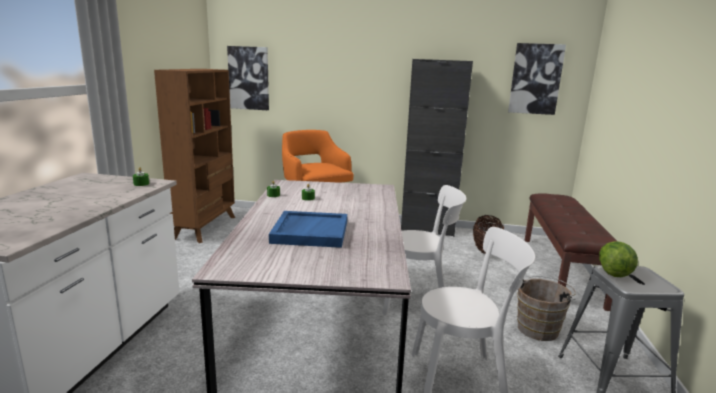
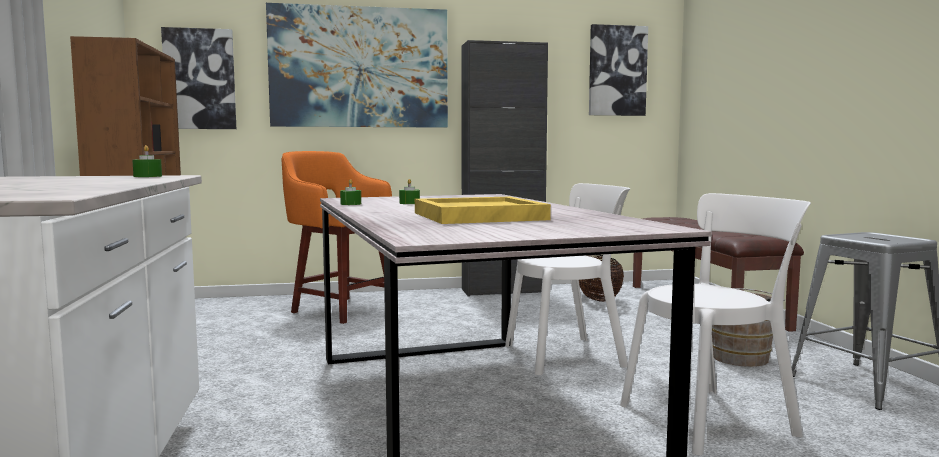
camera: 20 degrees left, 10 degrees down
(310, 232) = (477, 216): blue tray -> yellow tray
(344, 72) = (359, 67): none -> picture
(613, 272) = (848, 236): lettuce -> none

